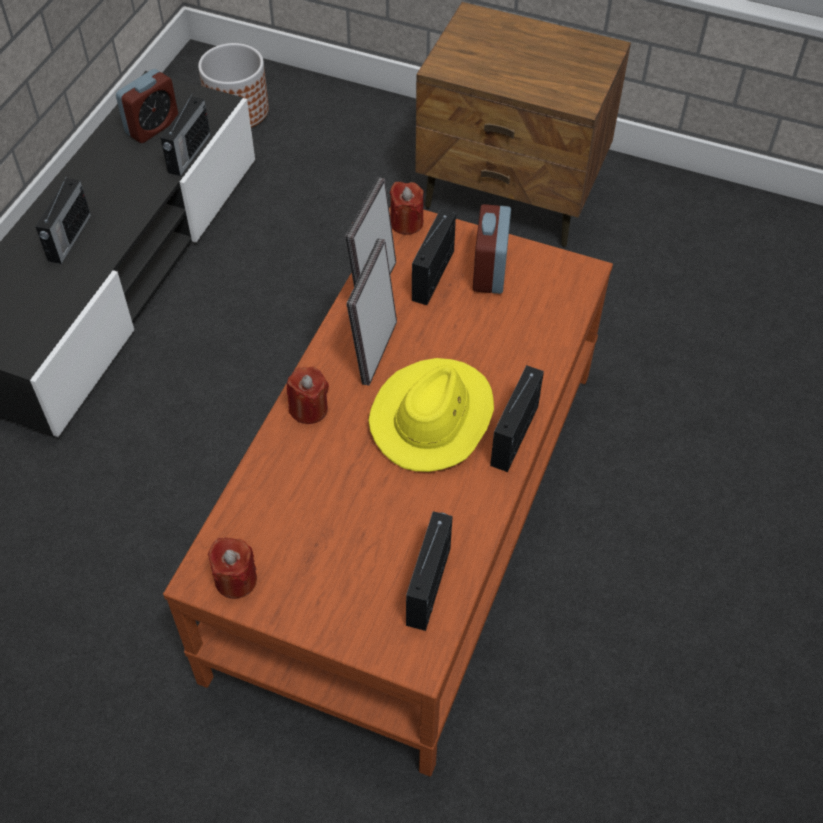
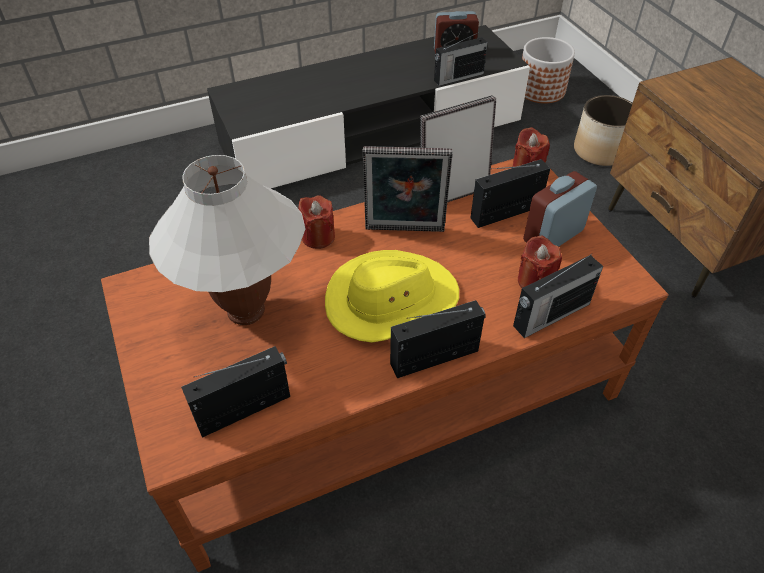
camera: 45 degrees right, 5 degrees down
(68, 239) = (338, 83): radio -> radio (550, 315)
(236, 580) = (144, 303): red candle -> red candle (535, 281)
(332, 517) = (245, 312): none -> white table lamp
(361, 149) = (600, 151): none -> planter
(374, 351) = (404, 232): picture frame -> picture frame turned 150 degrees counterclockwise

